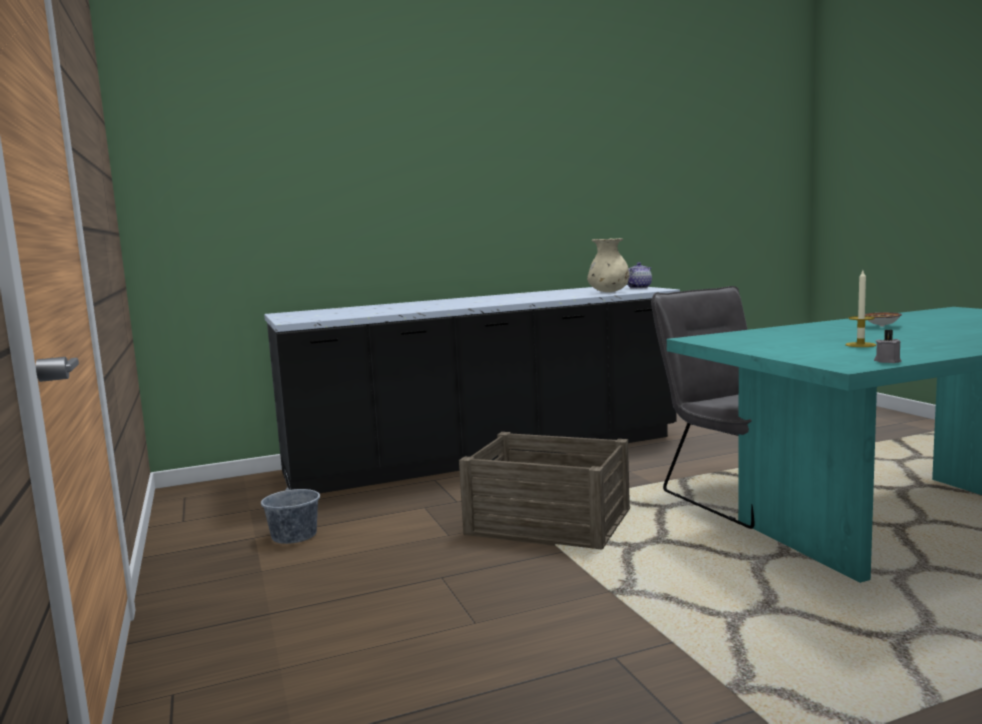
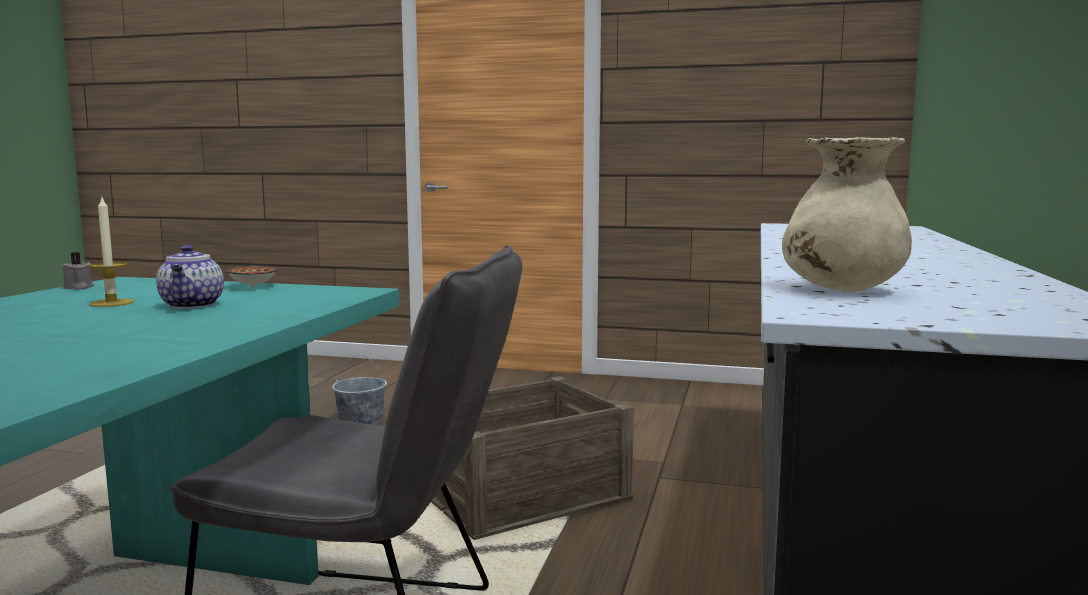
camera: 125 degrees right, 0 degrees up
(294, 536) = (664, 413): grey bucket -> grey bucket (360, 421)
(639, 288) = (932, 317): teapot -> teapot (192, 305)
(882, 326) = (69, 347): bowl -> bowl (252, 286)

